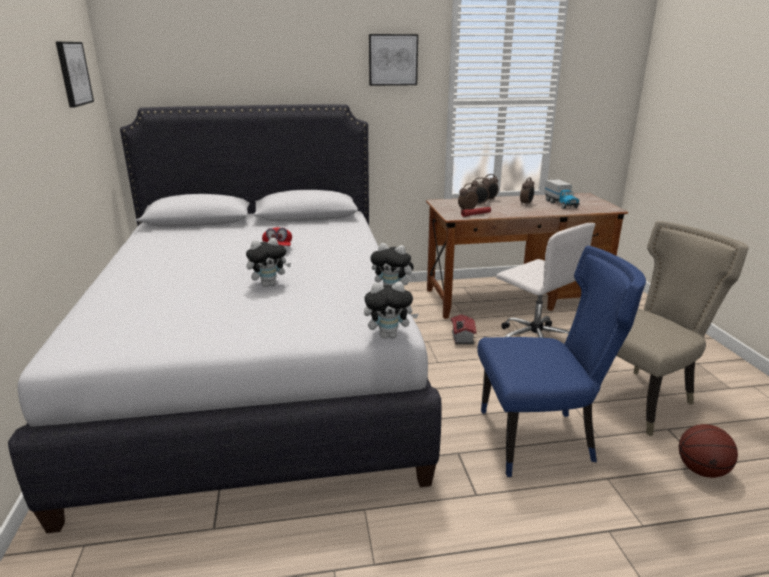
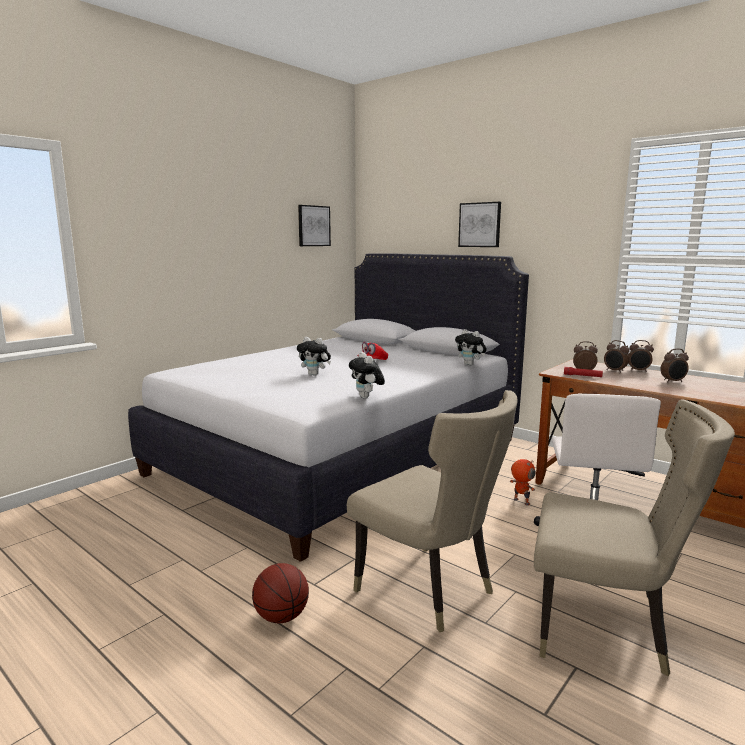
camera: 50 degrees right, 10 degrees down
(389, 336) = (294, 413): plush toy -> plush toy (470, 365)
(393, 60) = (561, 215): picture -> picture (480, 225)
(461, 338) = (520, 502): toy house -> toy robot
(541, 439) = (430, 591): blue chair -> beige chair
(560, 204) = (721, 390): toy truck -> none
(701, 470) = (530, 713): basketball -> basketball (281, 617)

